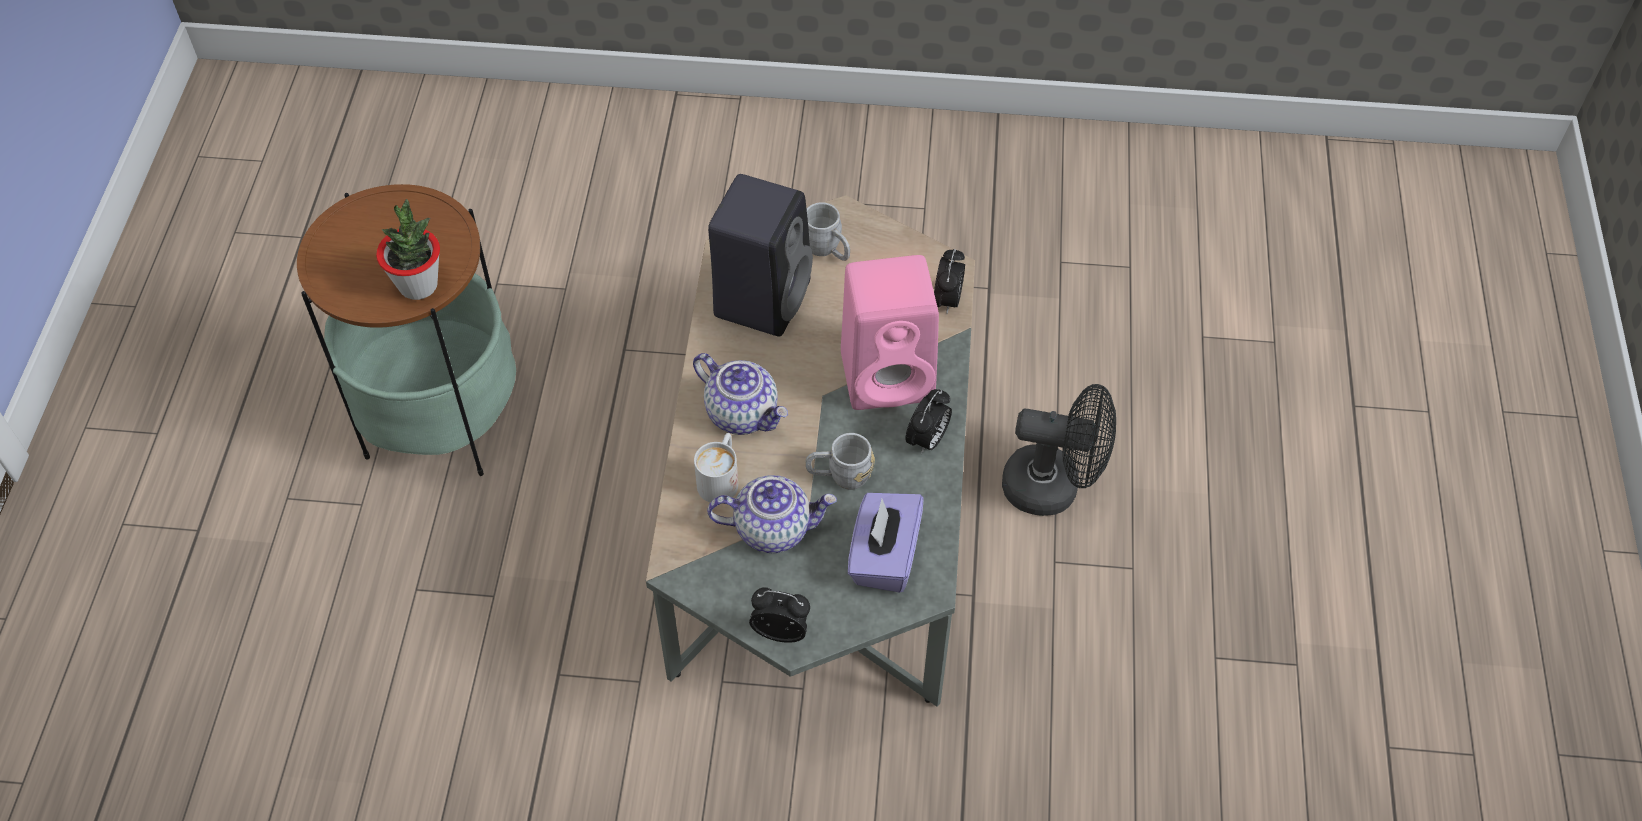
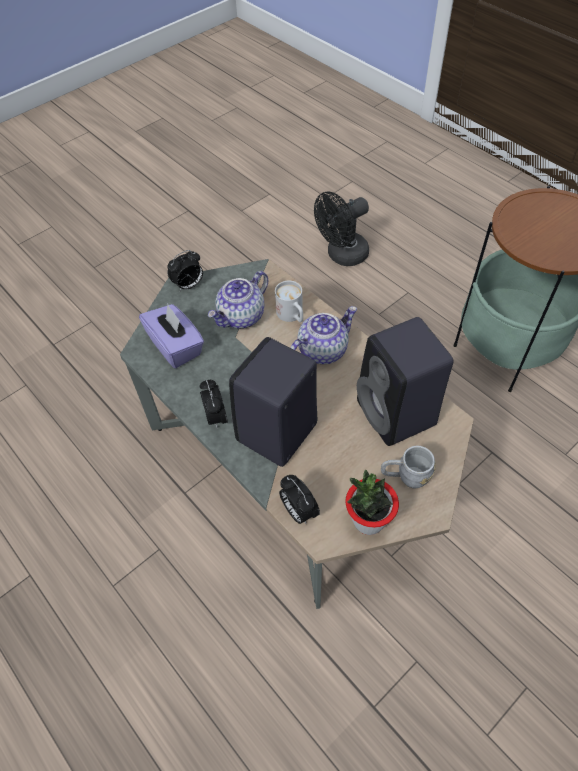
camera: 135 degrees right, 0 degrees up
(418, 285) = (515, 225): potted plant -> potted plant (368, 520)
(743, 413) = (322, 350): teapot -> teapot turned 150 degrees clockwise
(840, 476) = (239, 362): grey mug -> none
(890, 375) = (276, 434): pink speaker -> black speaker
(1053, 486) = (198, 594): black fan -> black fan (342, 256)

